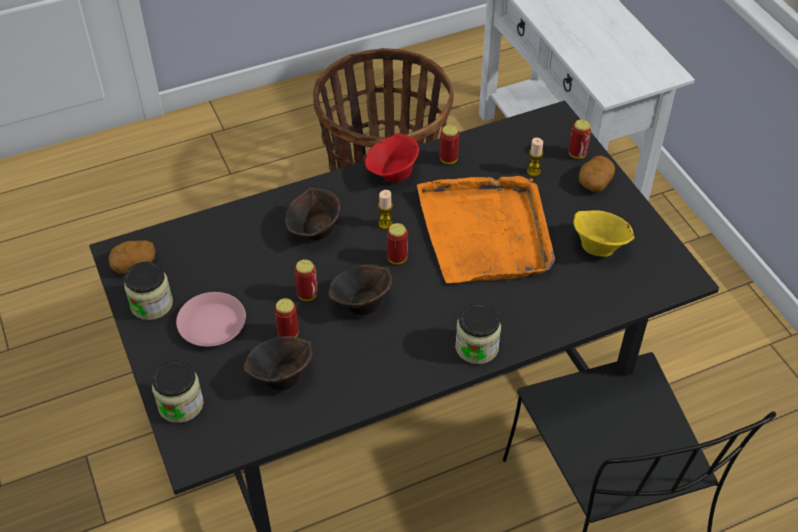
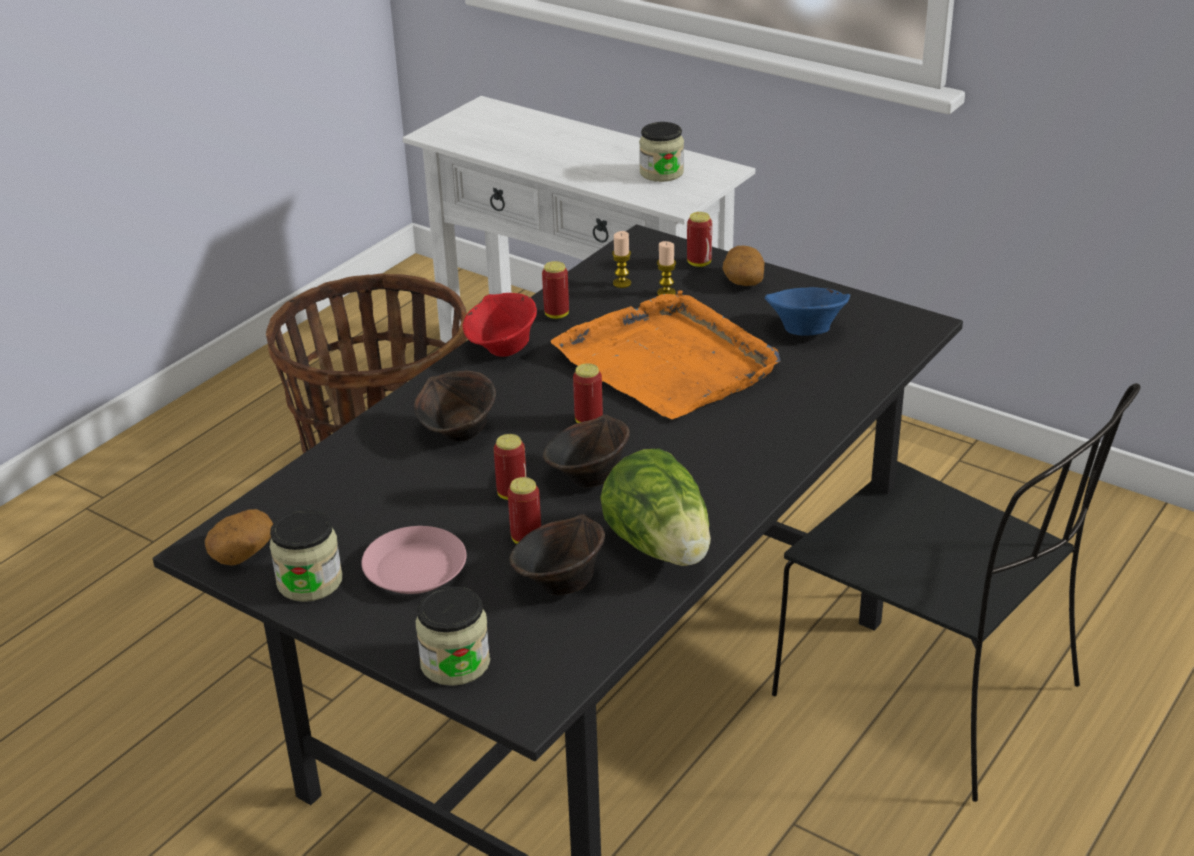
camera: 30 degrees left, 15 degrees down
(359, 380) = (661, 547): none -> lettuce
(385, 224) = (541, 396): candle -> candle (622, 283)
(476, 347) = (766, 463): jar -> jar (661, 173)
(598, 246) = (804, 330): yellow bowl -> blue bowl

